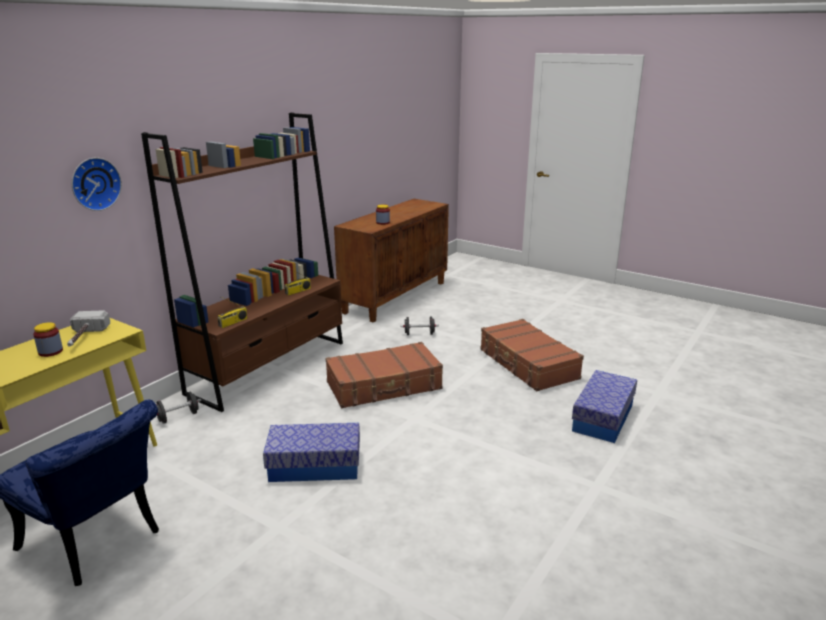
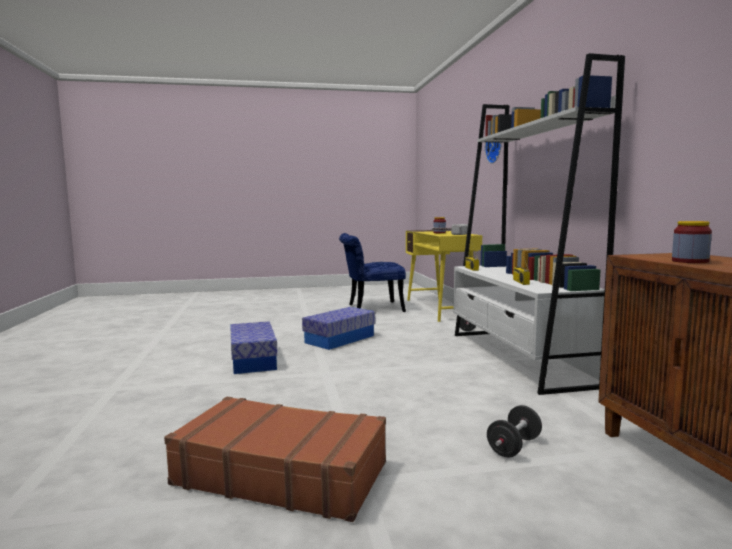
camera: 135 degrees right, 15 degrees down
(269, 367) = (516, 357): brown bookcase -> white bookcase
(384, 386) = (399, 381): brown suitcase -> none
(602, 418) = (114, 442): storage box -> storage box (253, 360)

